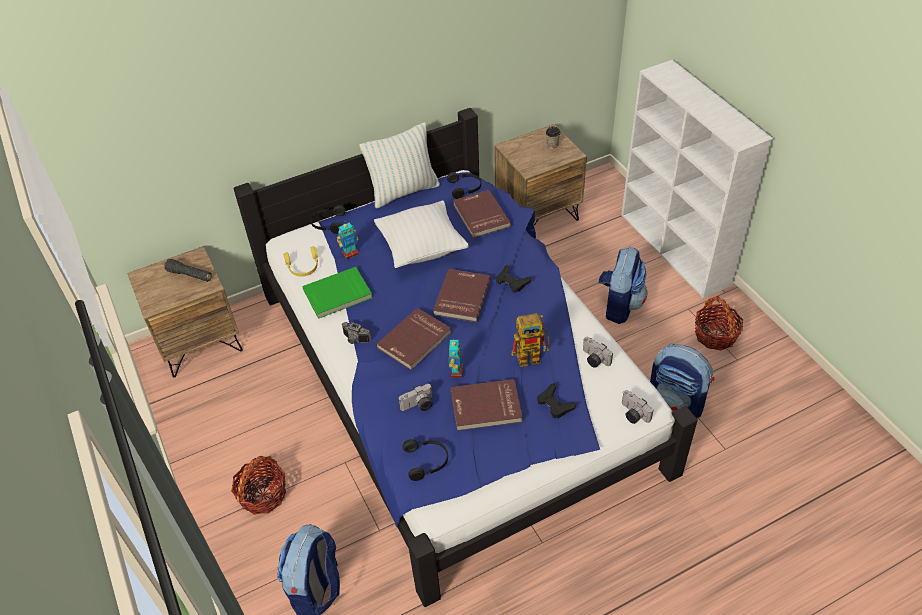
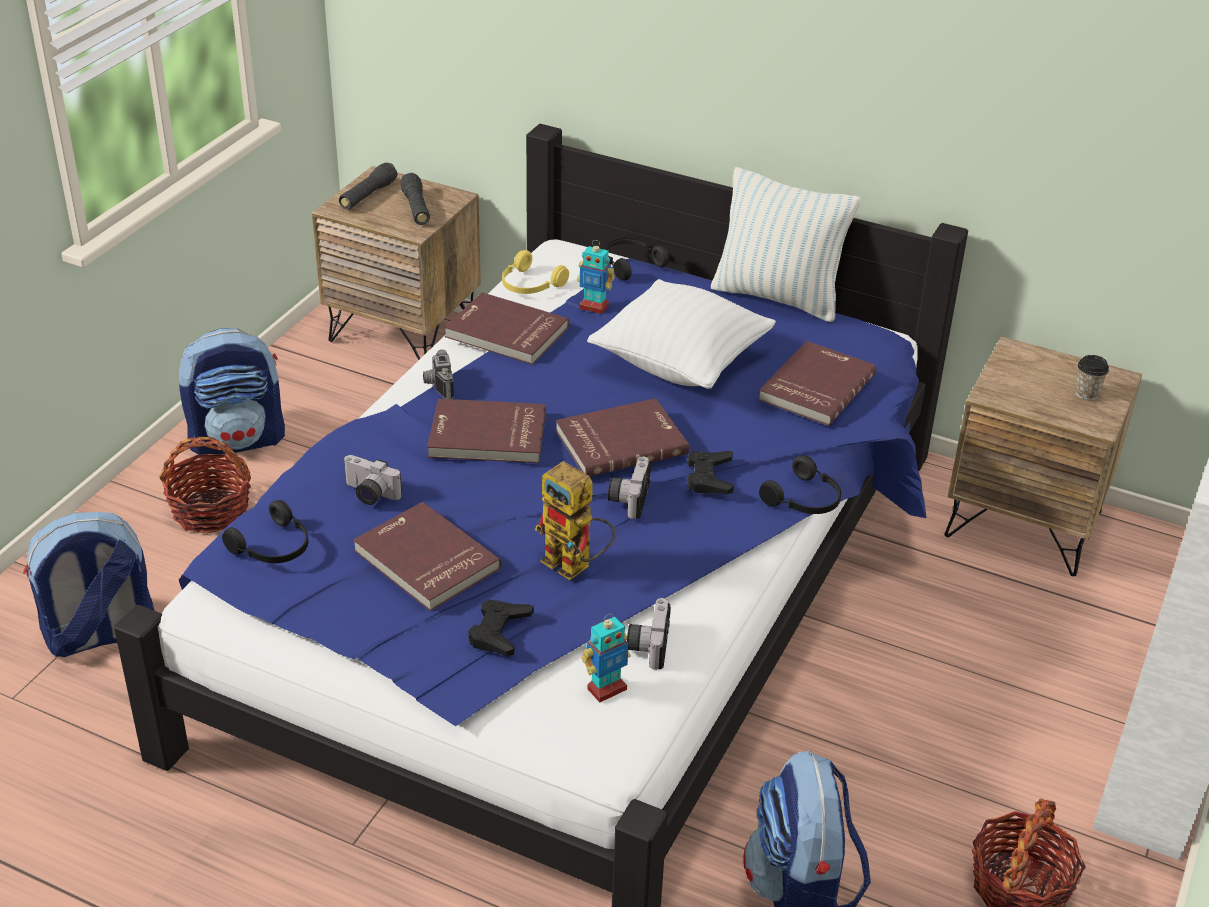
camera: 50 degrees right, 10 degrees down
(155, 288) = (368, 196): none -> black flashlight
(338, 295) = (506, 333): green book -> red book
(456, 371) = (467, 500): toy robot -> toy robot (606, 689)
(465, 188) = (859, 348): black headphones -> black headphones (804, 500)
(619, 305) = (940, 717): backpack -> backpack (238, 439)
(632, 414) = (572, 741): camera -> camera (628, 498)

